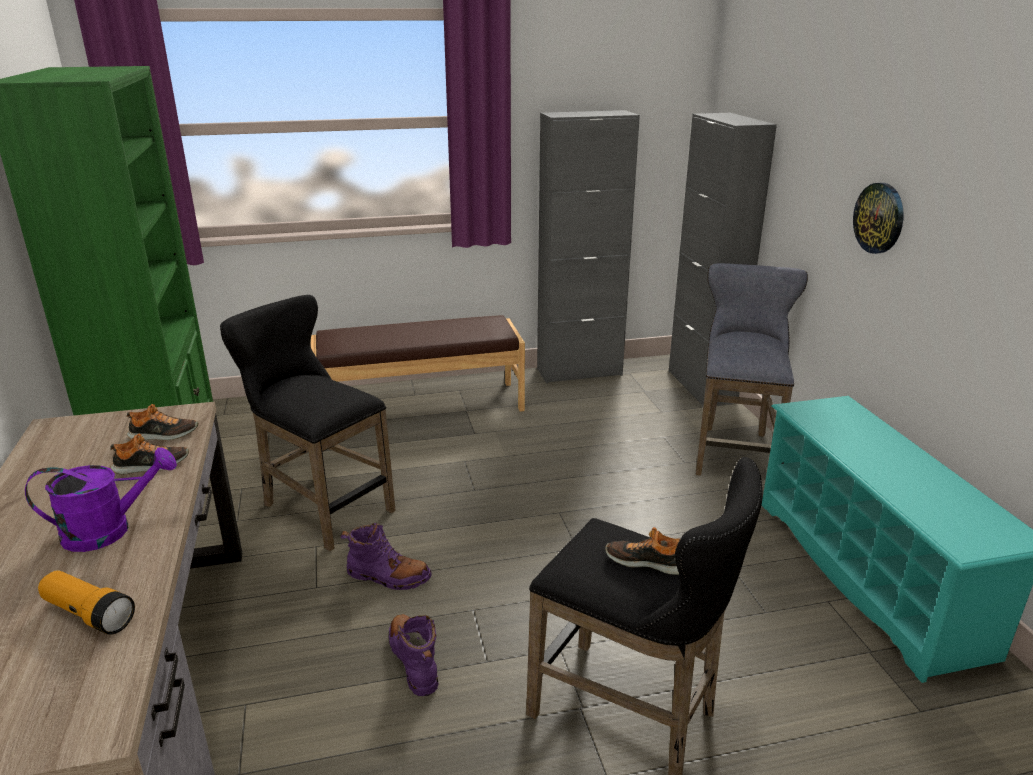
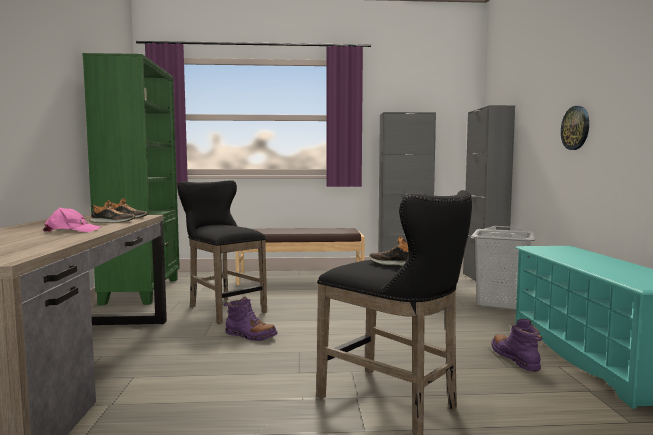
camera: 10 degrees right, 20 degrees down
(89, 614) = (35, 242): flashlight -> none
(109, 530) = (71, 230): purple watering can -> pink cap
(414, 660) = (250, 368): purple boot -> purple boot (515, 359)
(735, 450) = (501, 303): grey stool -> grey laundry basket

